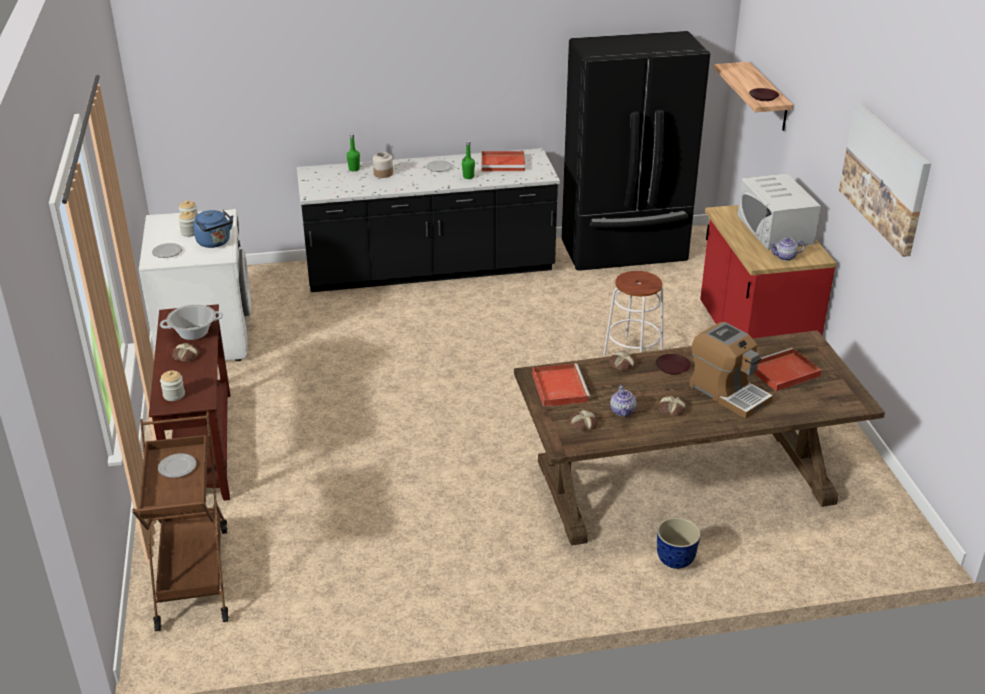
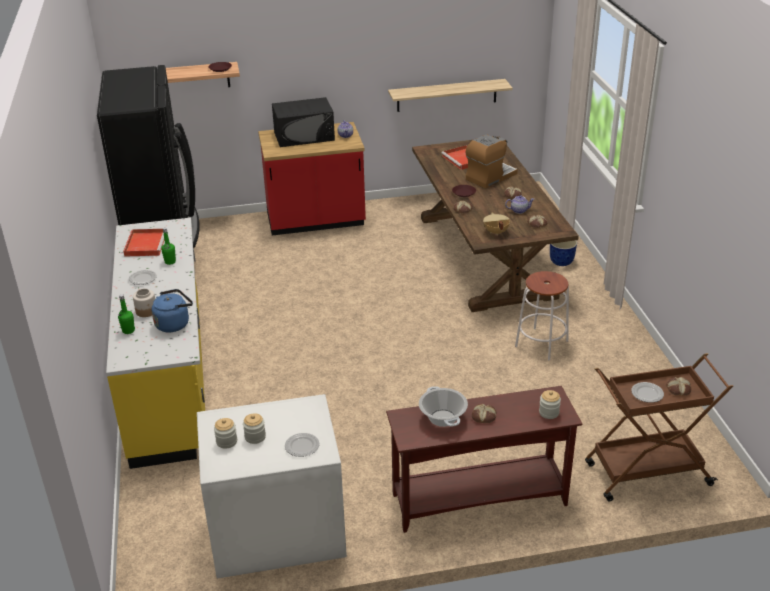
camera: 90 degrees left, 0 degrees up
(176, 493) = (678, 389): none -> bread
(215, 243) = (282, 413): blue kettle -> blue kettle (174, 324)
(430, 270) = (170, 377): black counter -> yellow counter
(559, 387) = (495, 232): red tray -> beige cooking pot
(633, 352) = (329, 269): white stool -> white stool (541, 343)
(775, 229) = (304, 136): white microwave -> black microwave
(885, 177) = (386, 39): picture -> none
(911, 314) = (447, 95): none -> shelf

